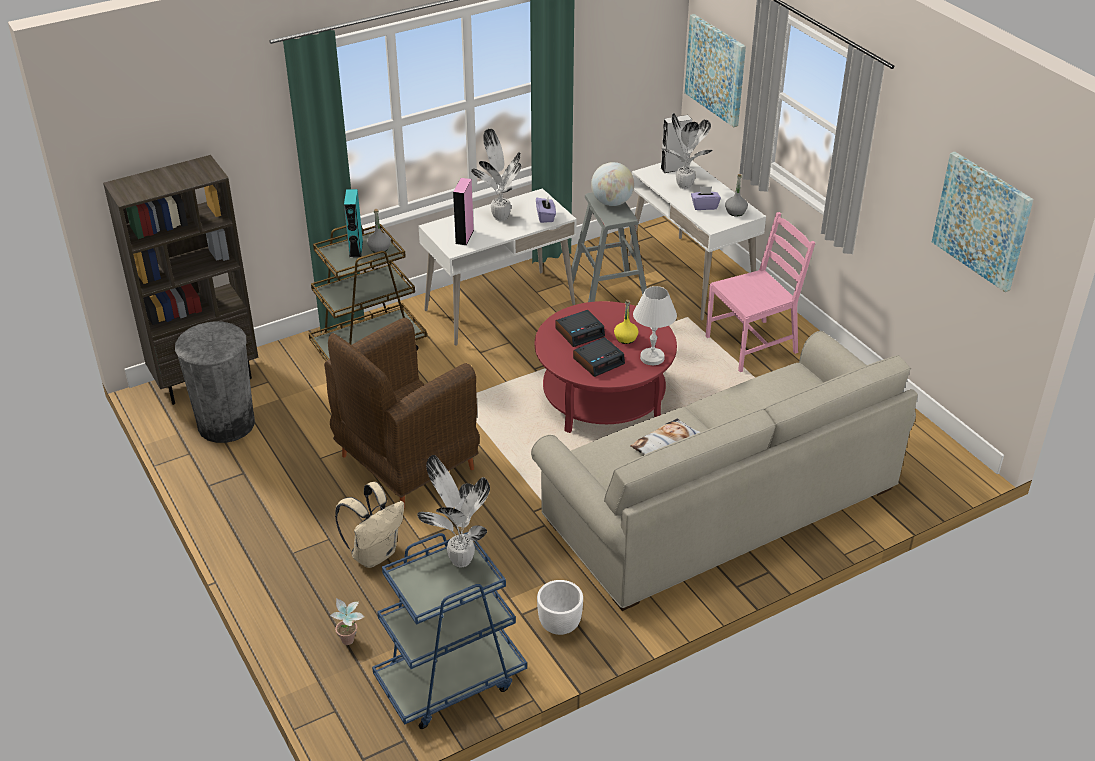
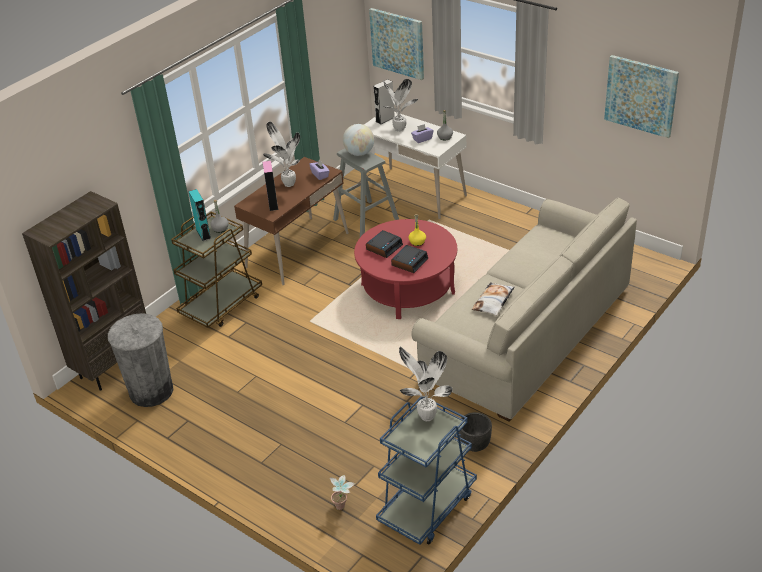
camera: 20 degrees left, 0 degrees up
(374, 553) = (320, 442): beige backpack -> none
(405, 464) = (301, 376): brown armchair -> none
(499, 307) = (297, 250): white desk -> brown desk
(559, 625) = (475, 445): white planter -> black planter
(652, 357) = (443, 249): white table lamp -> none
(752, 345) = (482, 225): pink chair -> none

